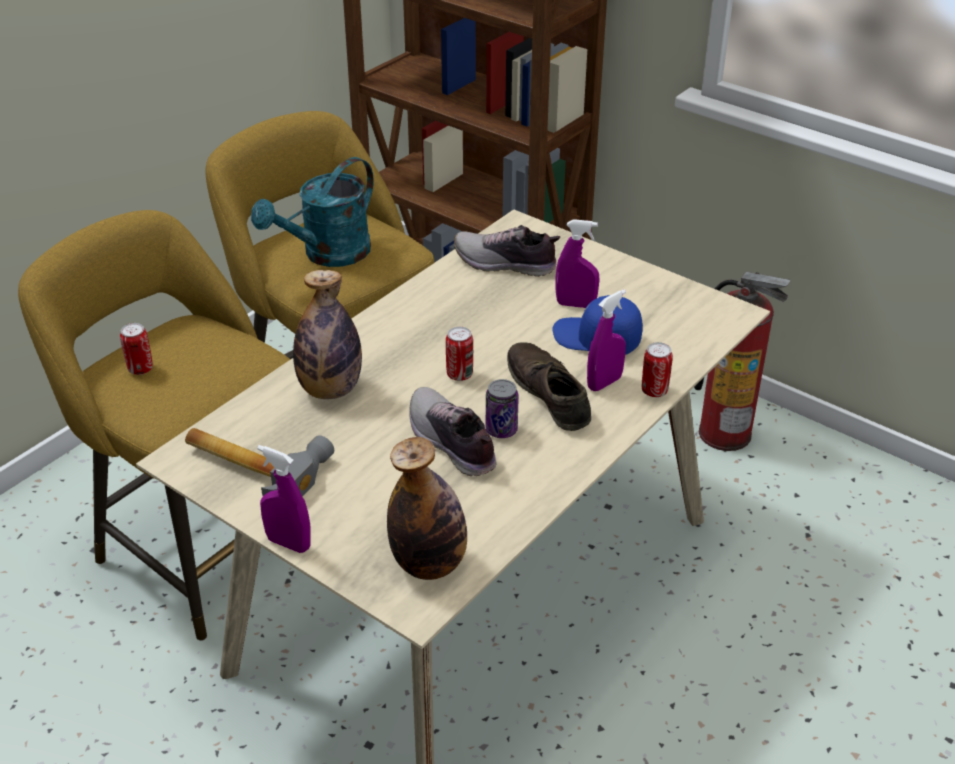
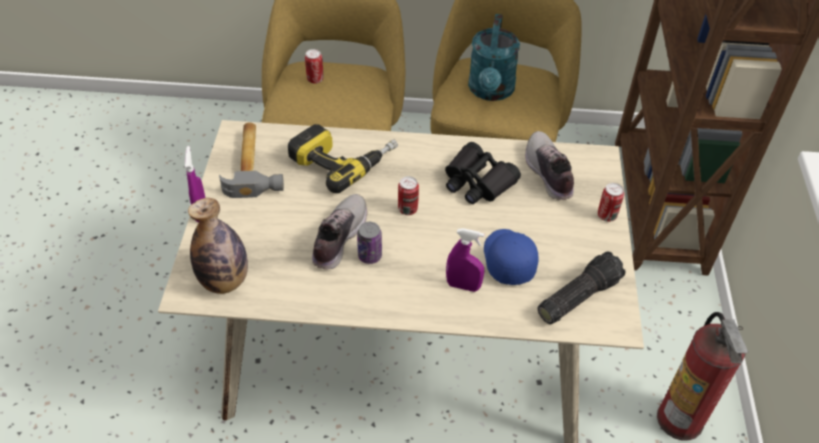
camera: 55 degrees right, 10 degrees up
(327, 255) = (491, 91): turquoise watering can -> turquoise watering can turned 90 degrees counterclockwise
(330, 390) = (343, 160): bottle -> power drill
(470, 311) = (477, 182): none -> black binoculars
(548, 393) = (426, 262): brown shoe -> none
(575, 304) = (537, 230): purple spray bottle -> none
(654, 391) = (478, 317): can -> can (607, 215)
(680, 319) = (577, 296): none -> flashlight

